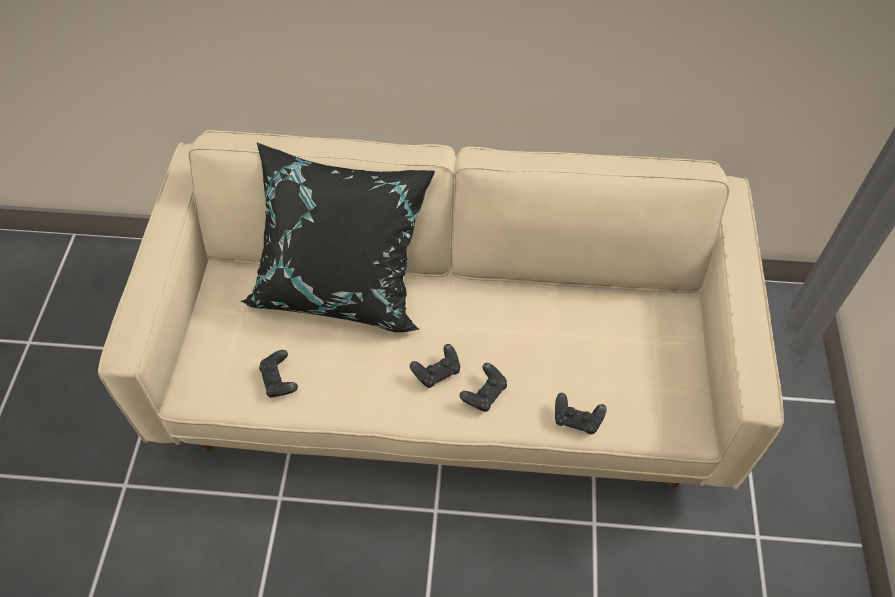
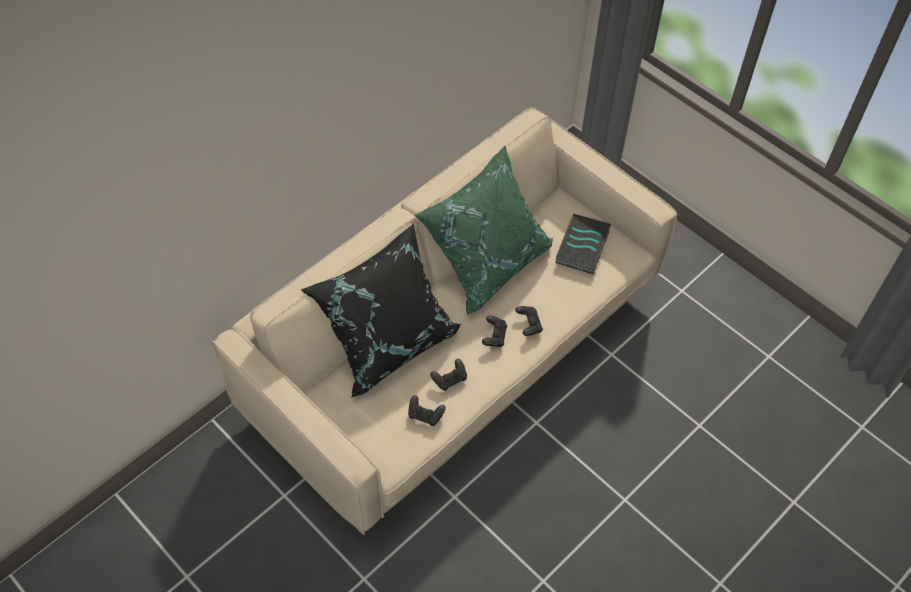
camera: 50 degrees left, 0 degrees up
(527, 297) = (487, 261): none -> green pillow
(577, 419) = (582, 296): black game controller -> black game controller (450, 379)
(644, 373) = (583, 248): none -> book

